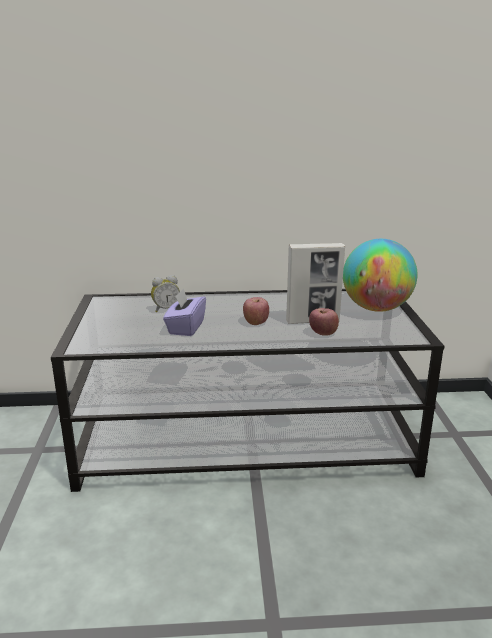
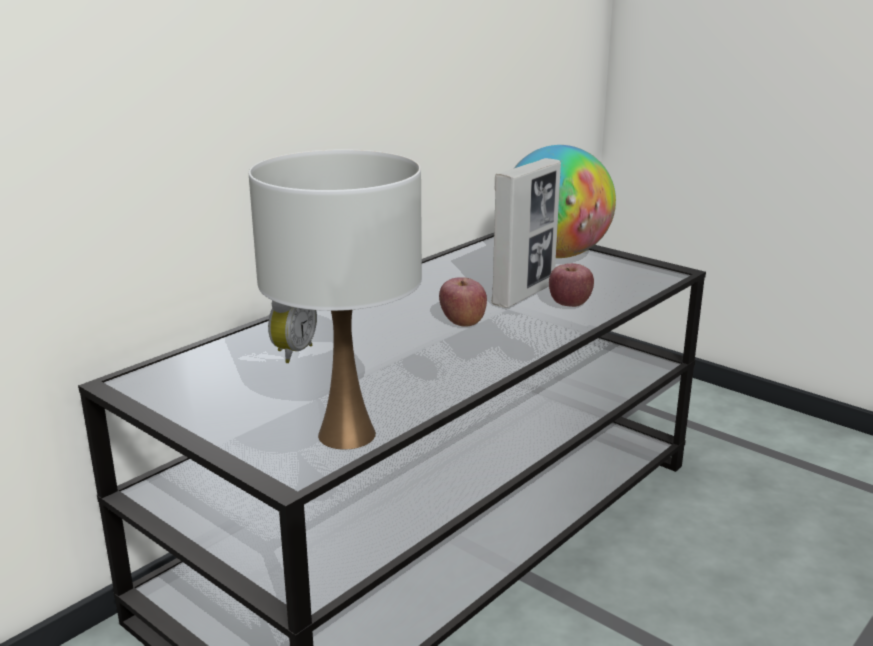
camera: 45 degrees left, 0 degrees up
(115, 344) = (348, 434): none -> white table lamp
(185, 328) = (389, 366): purple tissue box -> none

